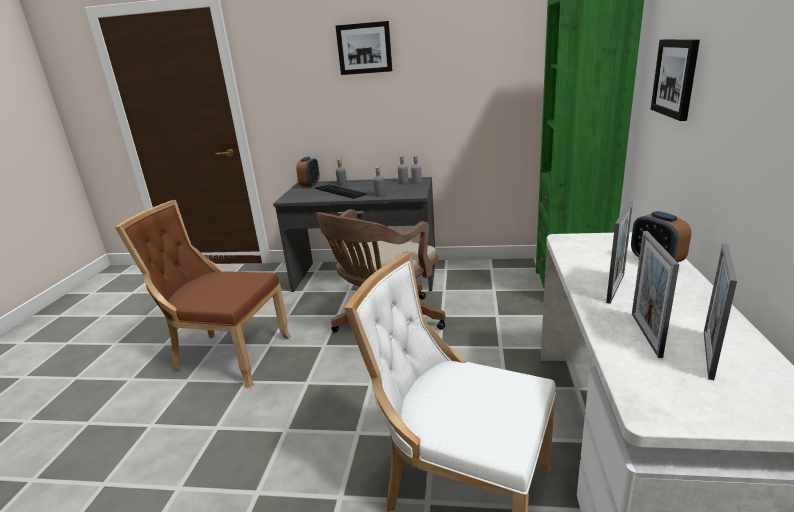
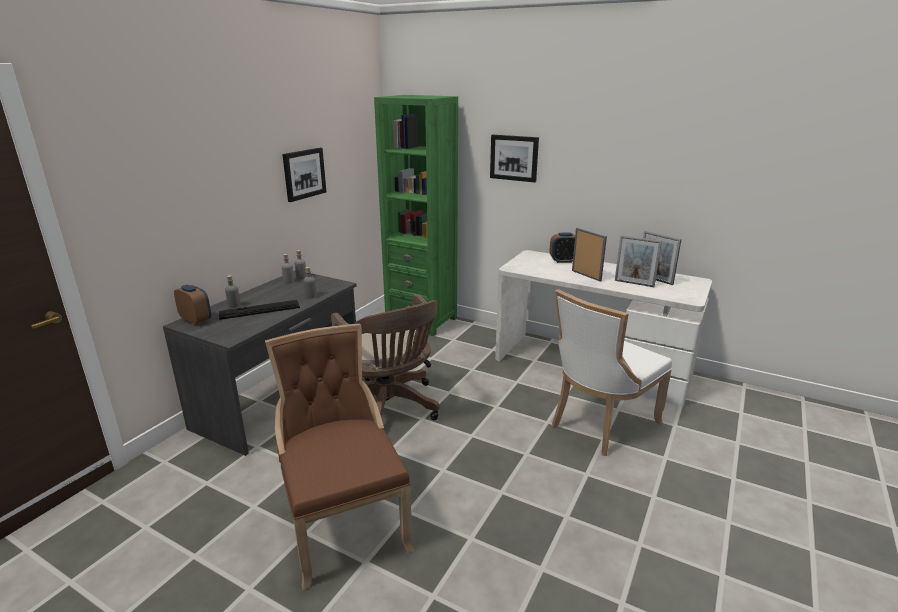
camera: 70 degrees left, 0 degrees up
(227, 356) = (344, 523): brown chair -> brown chair turned 120 degrees clockwise
(364, 48) = (224, 142): picture -> picture (304, 174)

